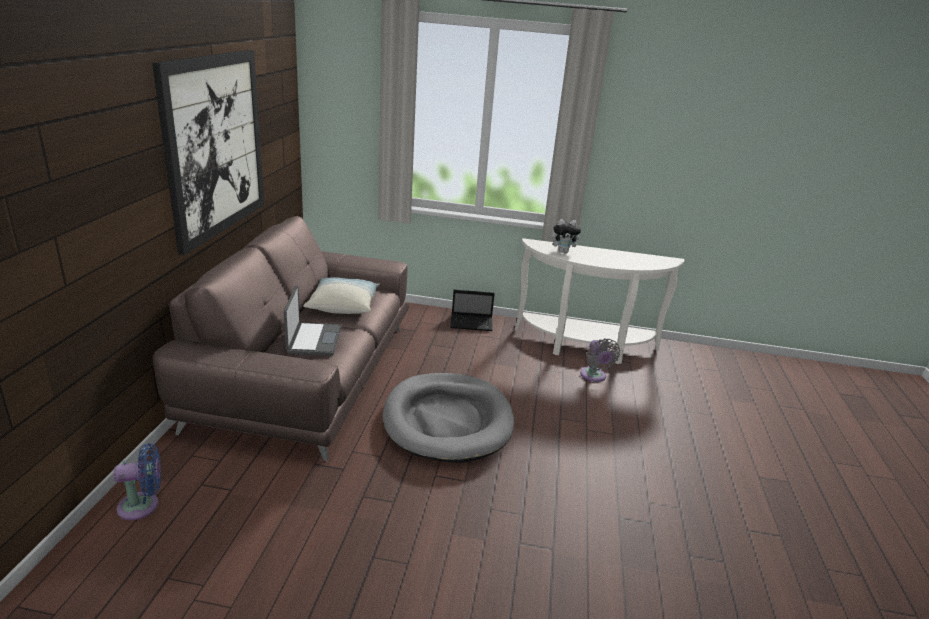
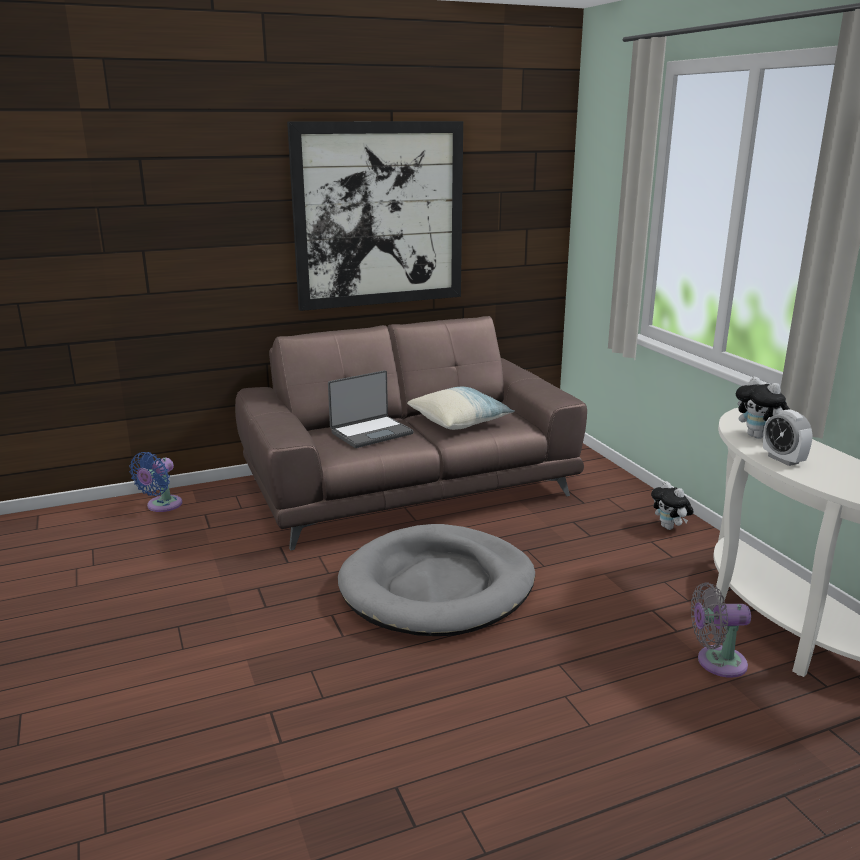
camera: 60 degrees right, 5 degrees down
(143, 505) = (162, 506): blue fan -> blue fan turned 75 degrees clockwise
(472, 323) = (669, 527): laptop -> plush toy
(594, 260) = (783, 459): none -> alarm clock
(594, 376) = (716, 662): grey fan -> grey fan turned 45 degrees clockwise

